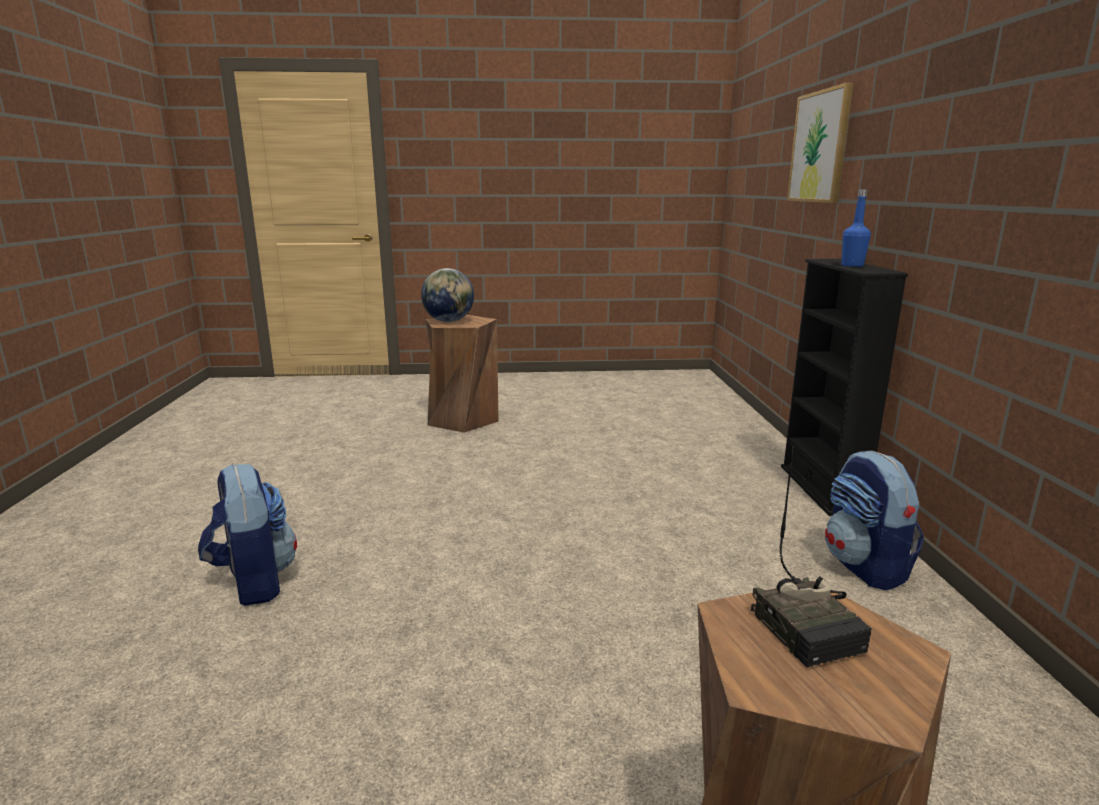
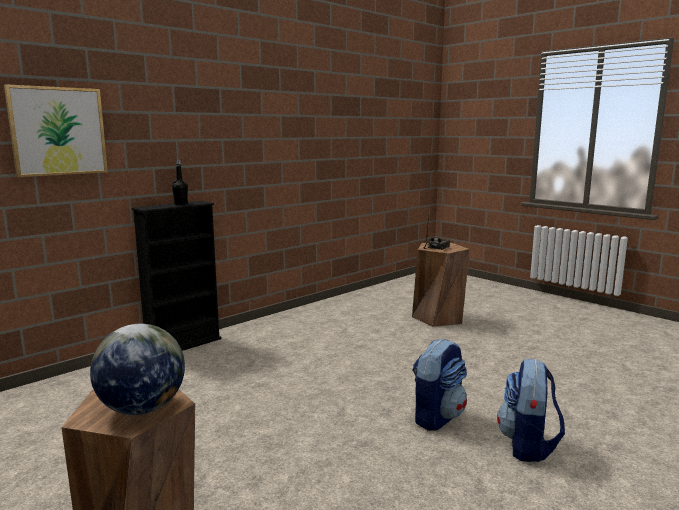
camera: 130 degrees left, 5 degrees down
(852, 265) = (181, 204): blue bottle -> black bottle
(865, 567) = (268, 327): backpack -> backpack (437, 417)

